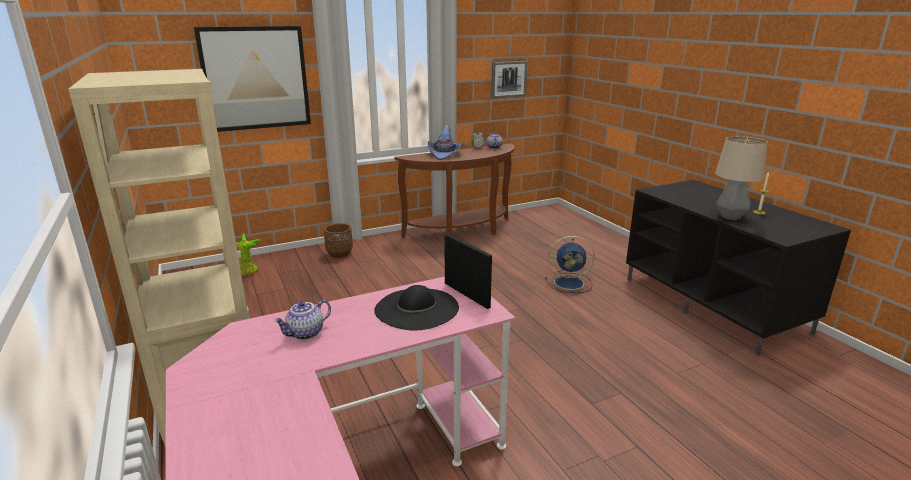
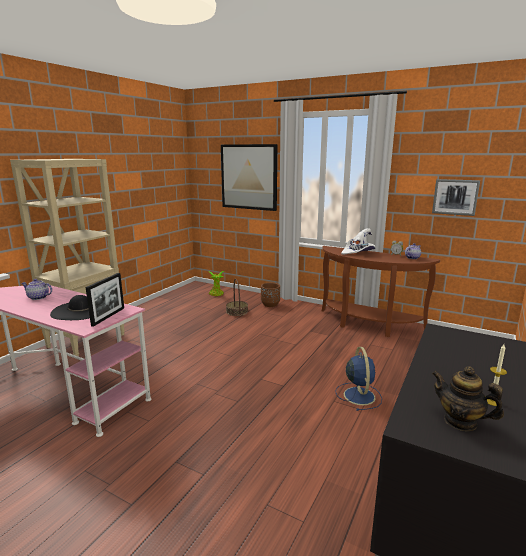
camera: 55 degrees right, 5 degrees down
(323, 277) = (237, 311): none -> basket
(445, 154) = (358, 252): purple hat -> white hat
(570, 283) = (358, 395): blue fan -> blue fan turned 150 degrees counterclockwise
(730, 217) = (432, 383): table lamp -> none
(779, 226) = (460, 421): none -> teapot

